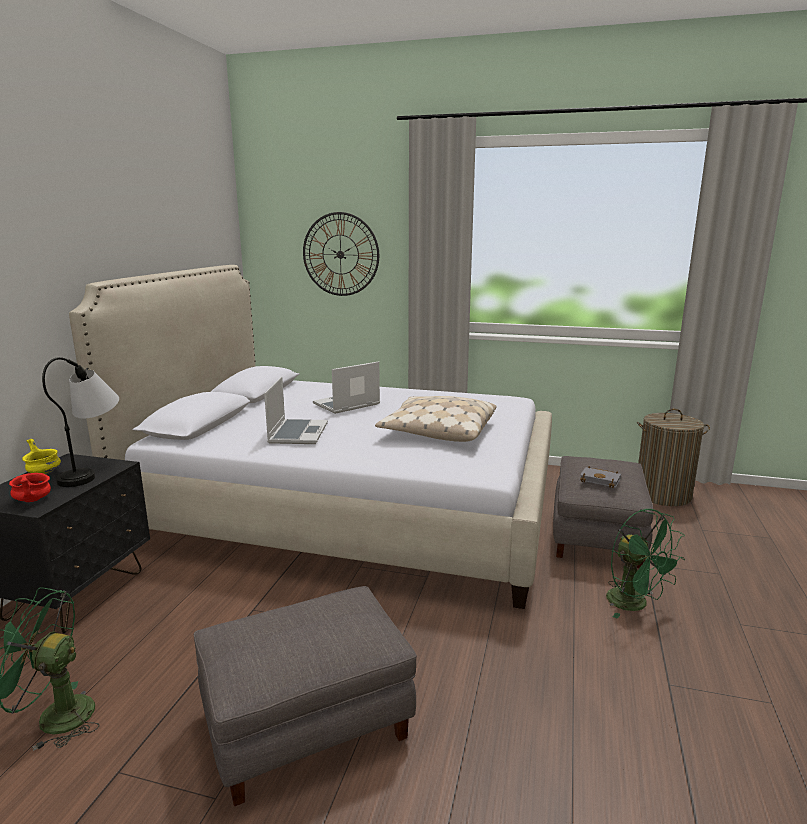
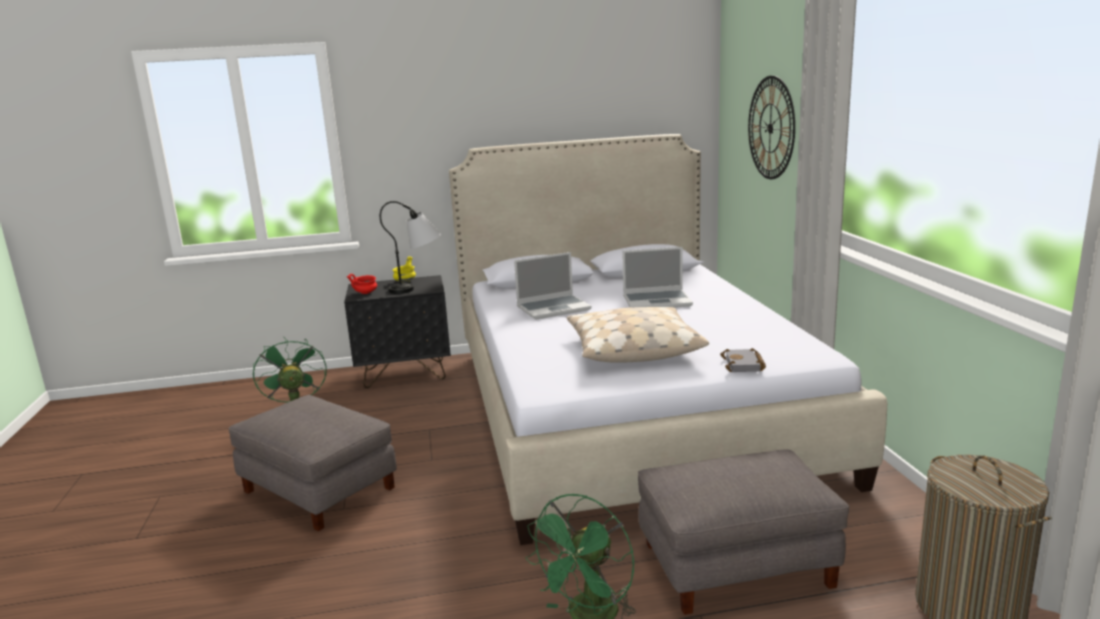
camera: 65 degrees right, 0 degrees up
(346, 404) = (657, 301): laptop -> laptop turned 150 degrees clockwise
(601, 480) = (703, 476): grey book -> grey book (744, 365)

